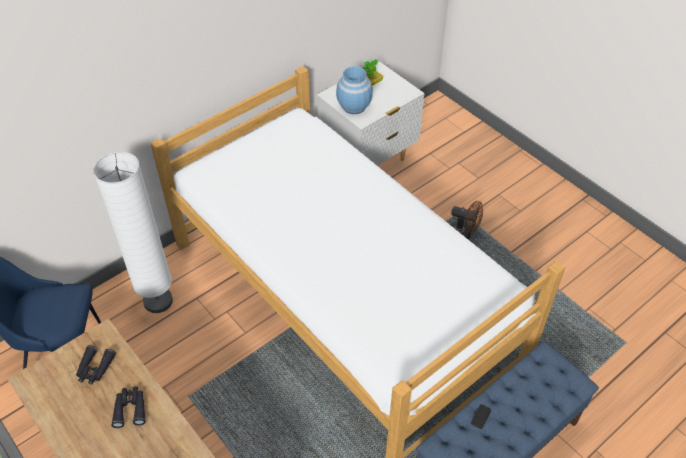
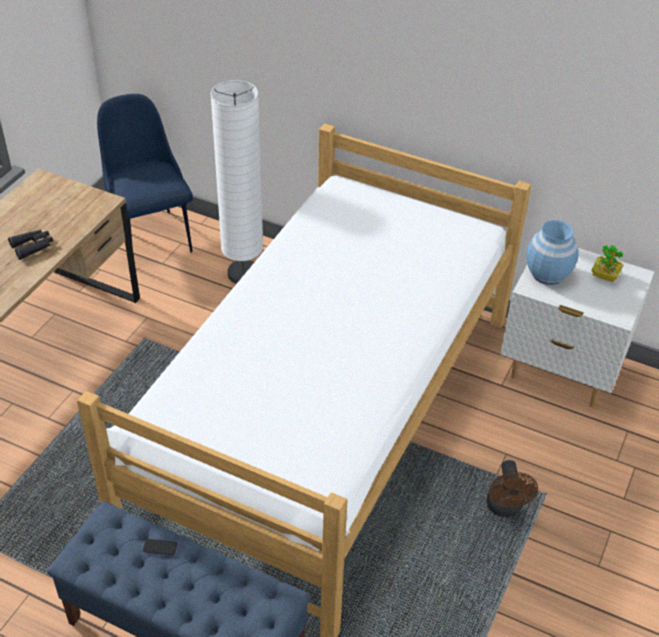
camera: 65 degrees right, 5 degrees down
(95, 369) = (66, 211): black binoculars -> none

